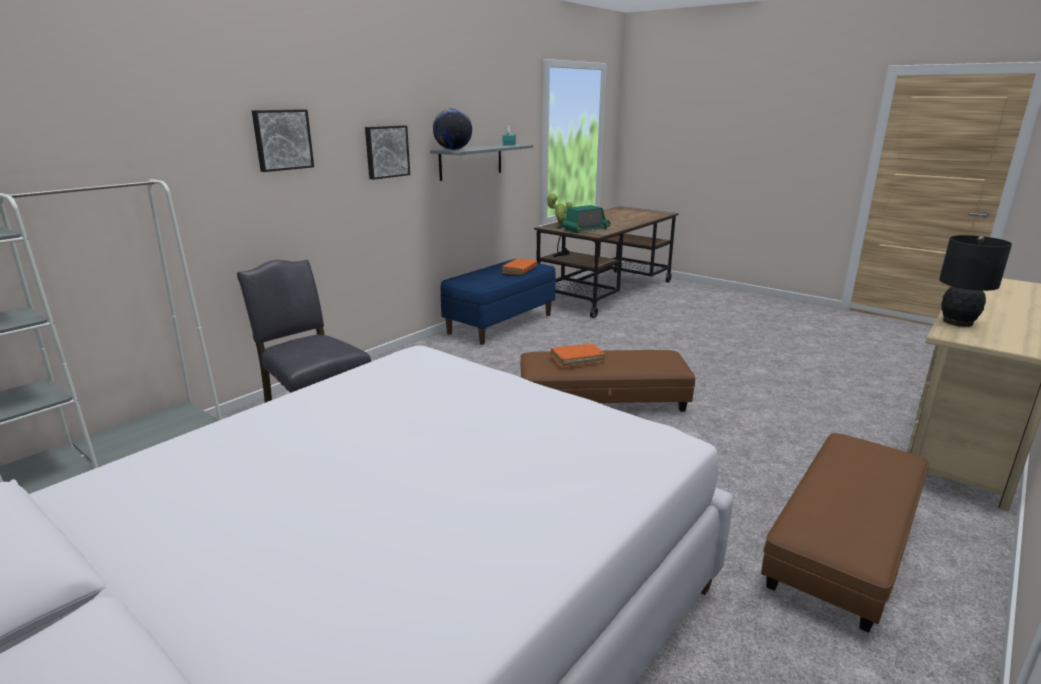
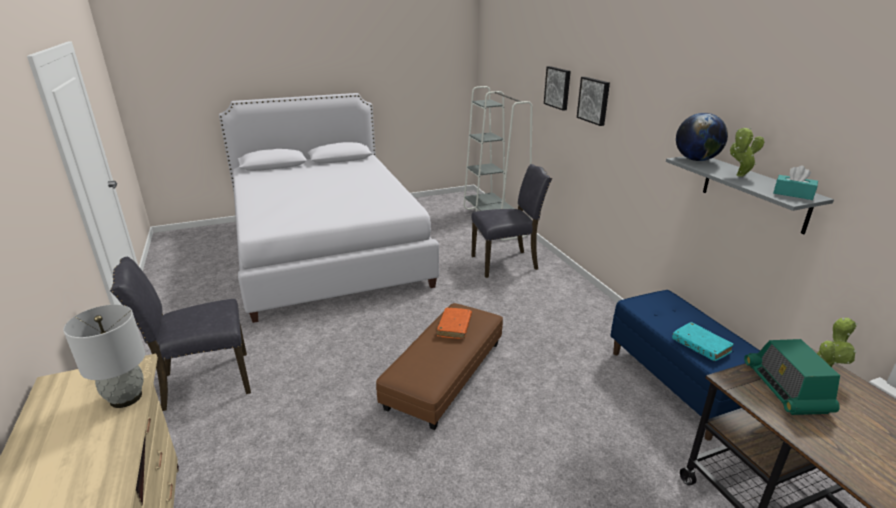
camera: 120 degrees right, 5 degrees up
(386, 151) = (657, 137): picture -> picture (558, 87)
(484, 147) = (738, 176): none -> potted plant
(519, 270) = (700, 346): orange book -> turquoise book
(844, 542) = (203, 382): brown ottoman -> grey chair
(957, 322) = (126, 397): black table lamp -> white table lamp

